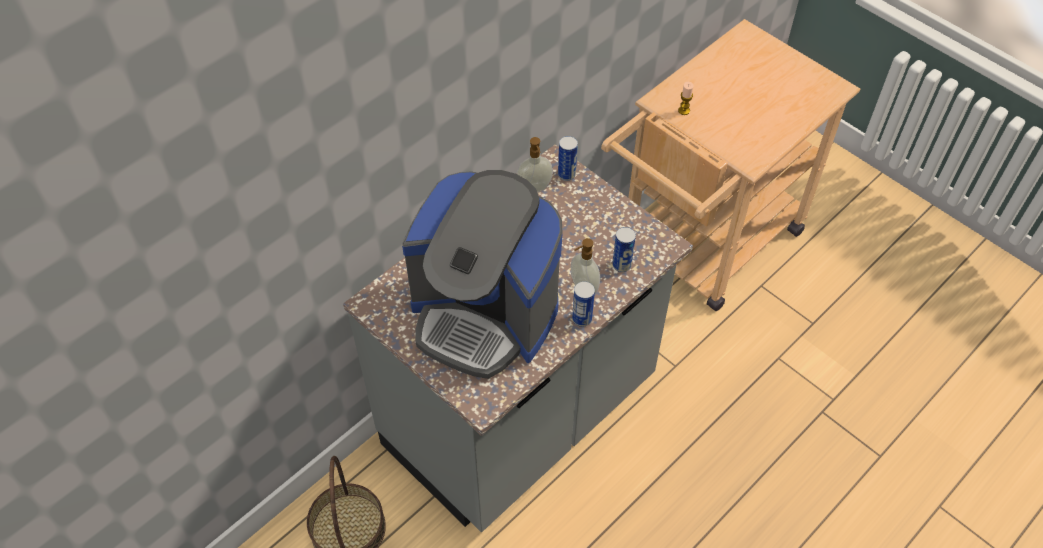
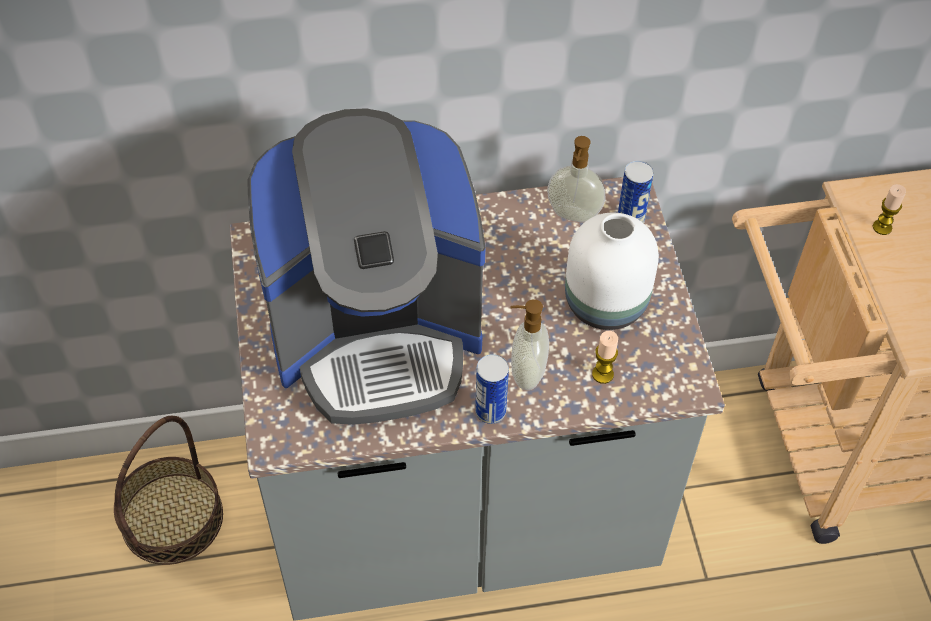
camera: 35 degrees right, 0 degrees up
(484, 315) = (376, 333): coffee machine -> coffee machine turned 75 degrees counterclockwise
(590, 227) = (603, 302): none -> white vase
(621, 265) = (602, 374): can -> candle

